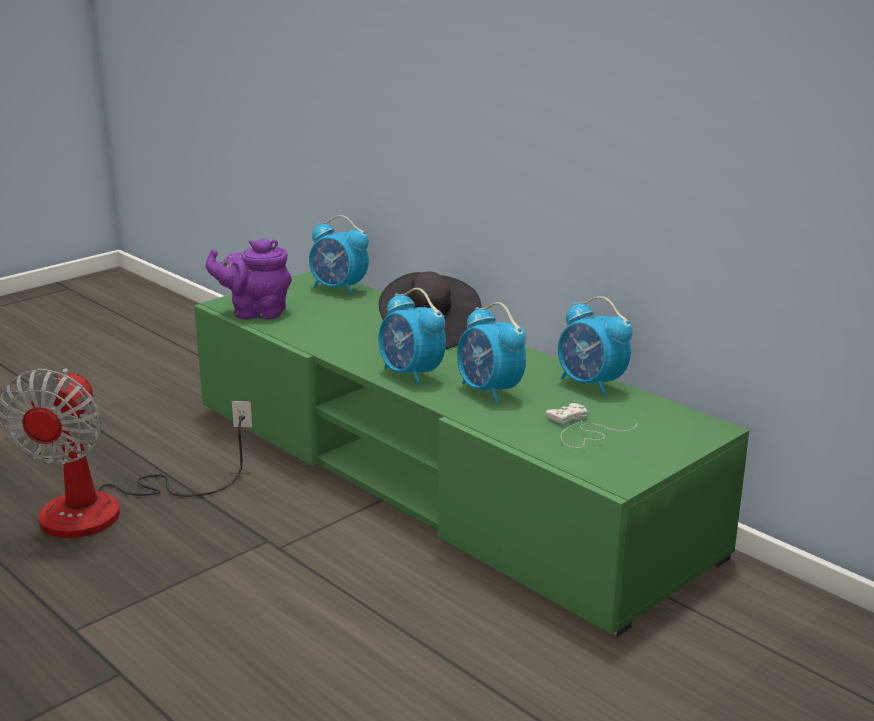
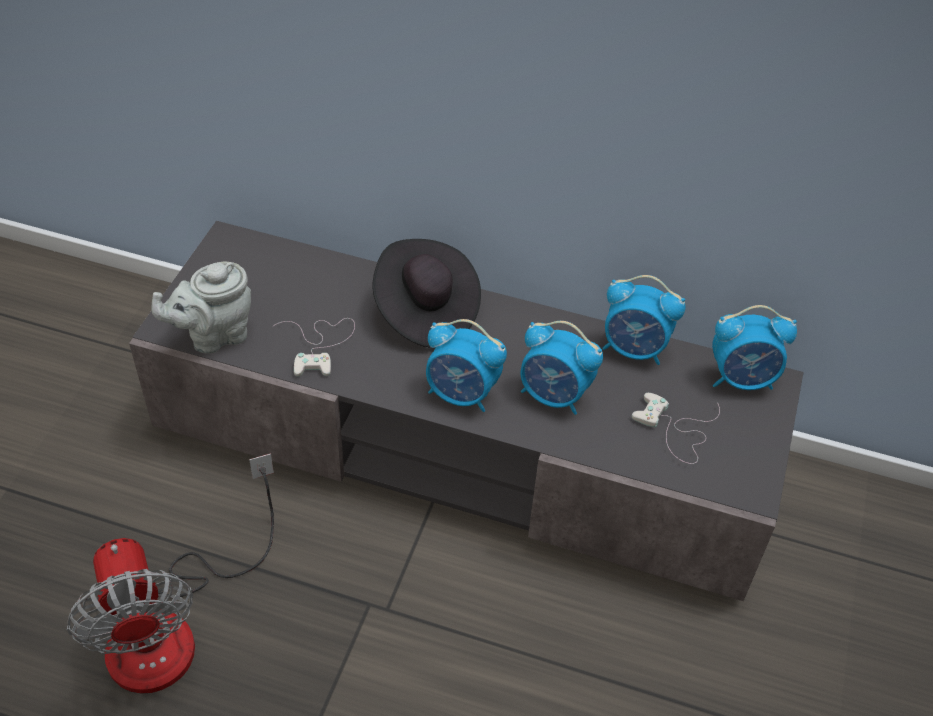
camera: 30 degrees left, 25 degrees up
(255, 312) = (214, 335): purple teapot -> grey teapot
(327, 331) = (320, 345): none -> white game controller
(339, 289) = (270, 257): alarm clock -> alarm clock (742, 379)
(437, 476) = (462, 444): green tv stand -> grey tv stand

